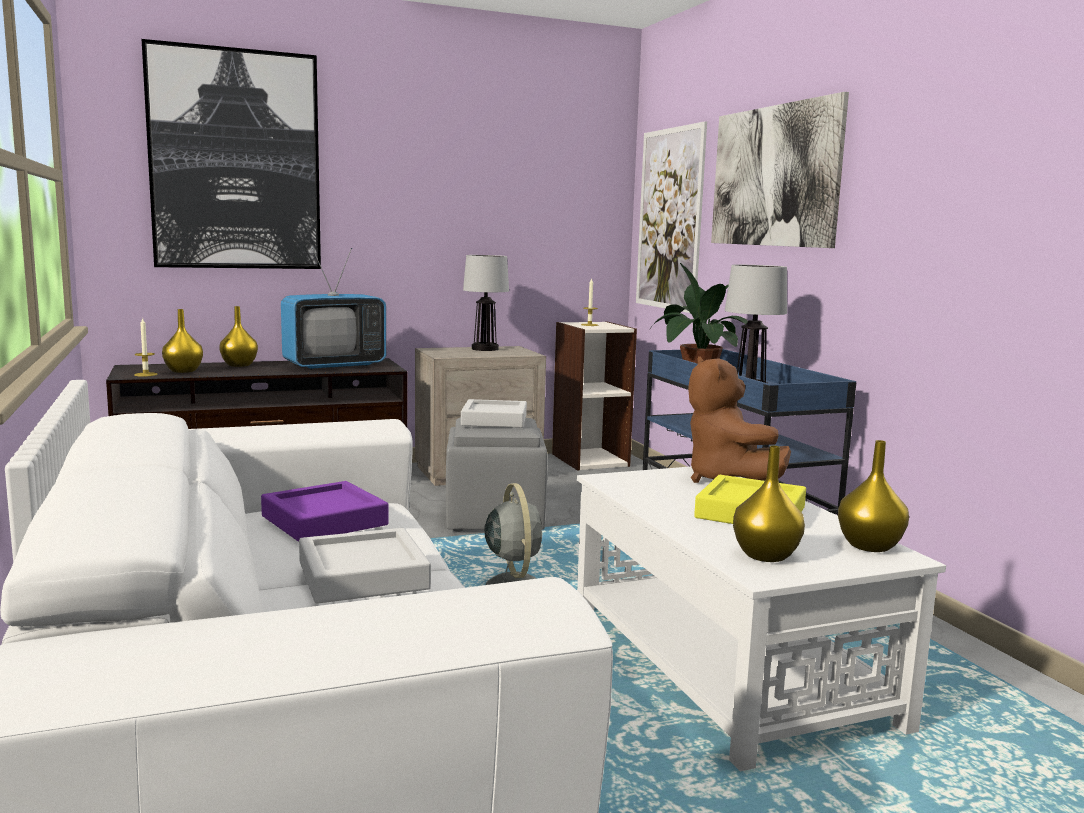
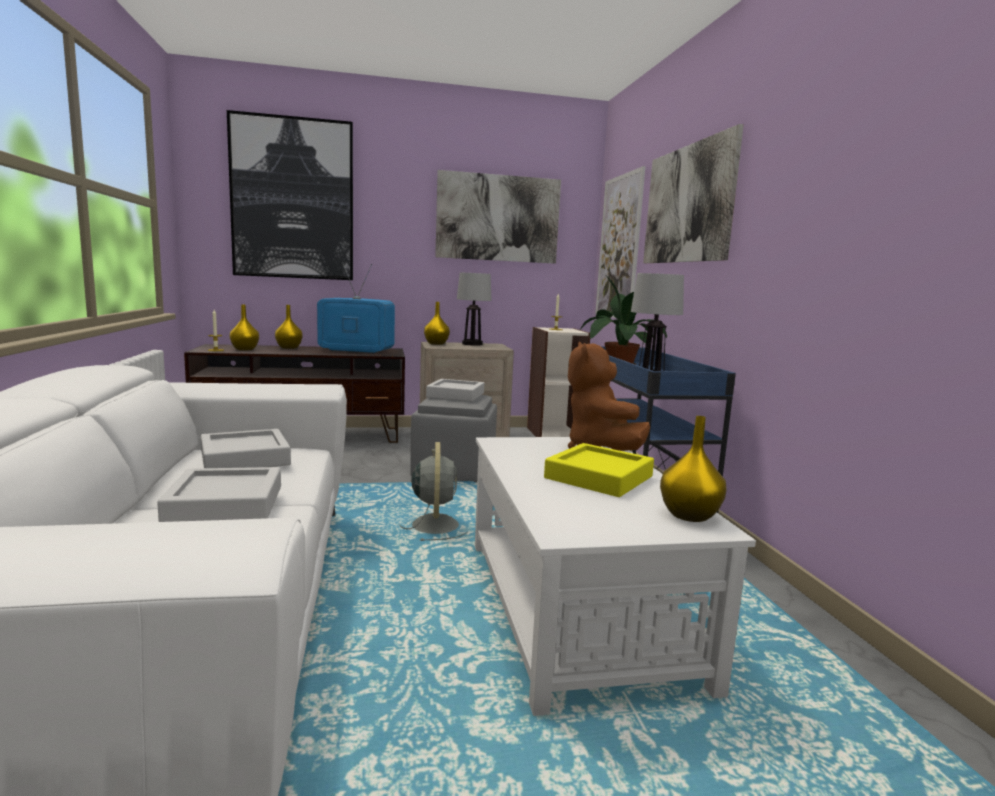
camera: 10 degrees right, 0 degrees up
(324, 520) = (245, 458): purple tray -> grey tray
(334, 365) = (356, 351): television -> television turned 150 degrees counterclockwise
(508, 181) = (498, 218): none -> picture
(764, 556) = (580, 516): yellow vase -> yellow vase (435, 343)

